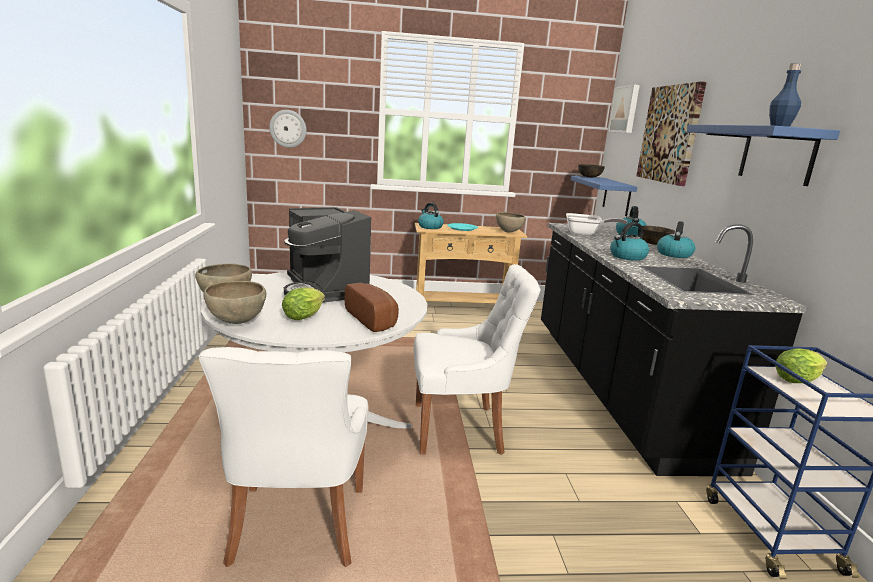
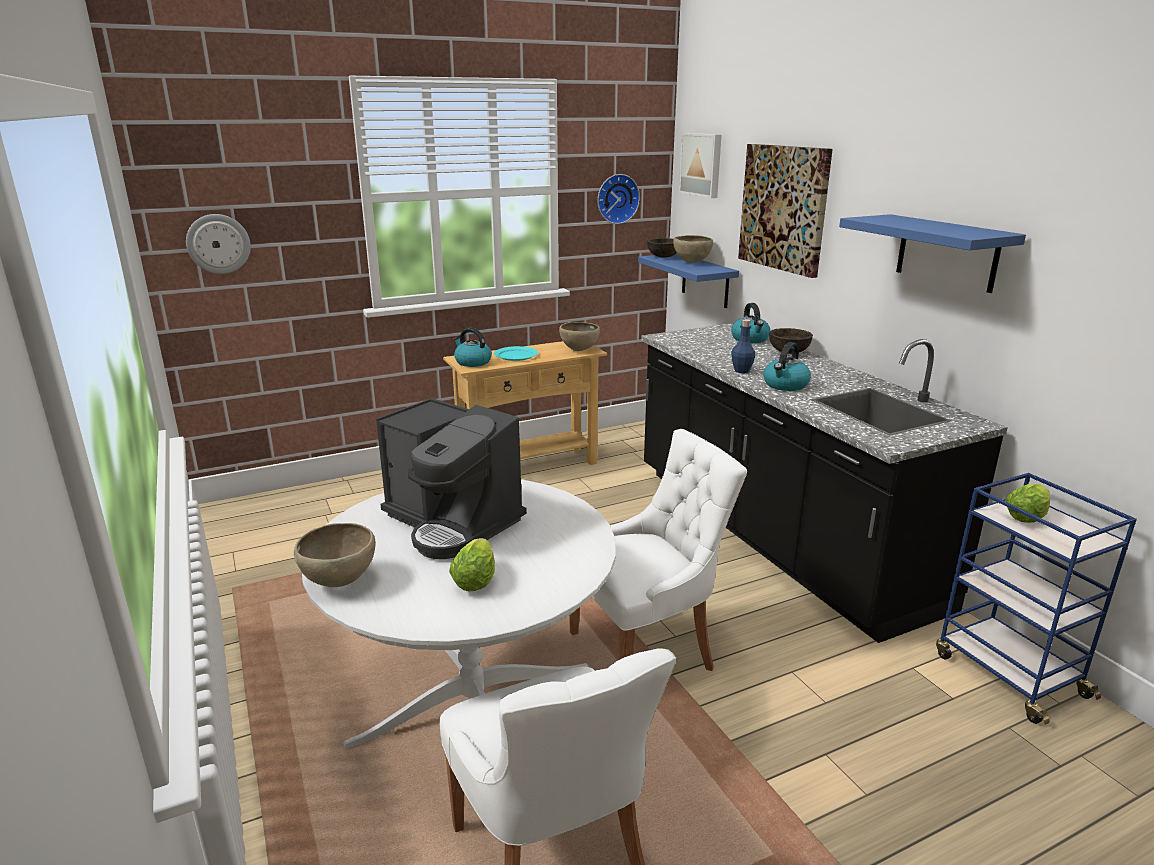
camera: 20 degrees left, 5 degrees up
(236, 322) = (400, 619): brown bowl -> brown bowl (691, 263)
(373, 319) = (564, 558): bread -> none
(561, 132) = (616, 198): none -> wall clock
(585, 234) = (704, 351): frying pan -> none
(673, 254) = (825, 367): kettle -> none
(779, 126) = (966, 232): blue bottle -> blue bottle (741, 371)

